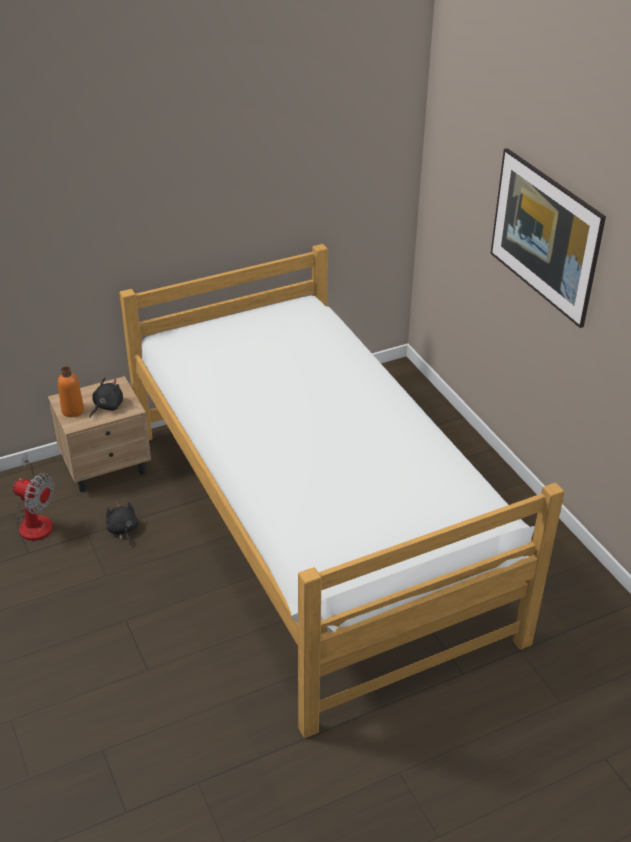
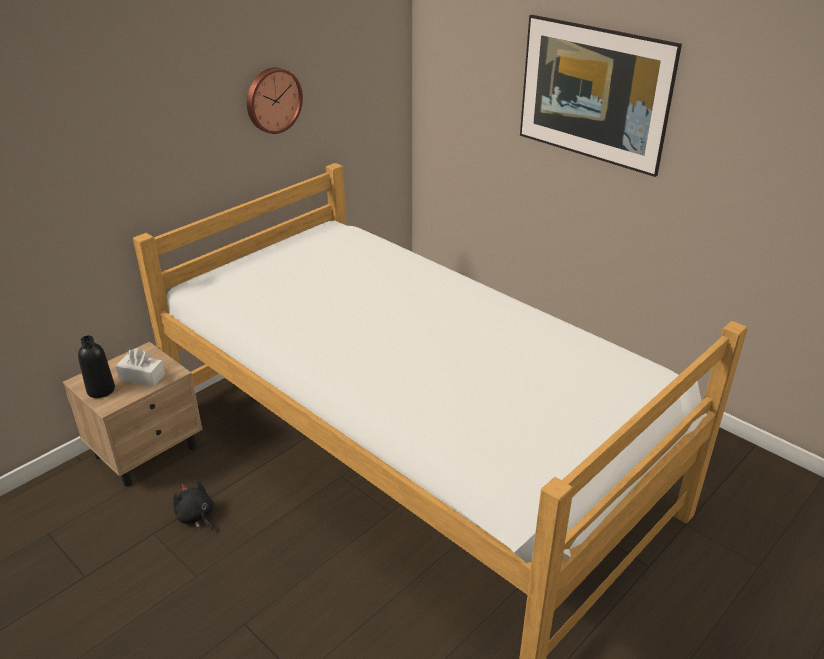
camera: 20 degrees left, 5 degrees down
(35, 520) = (80, 533): fan -> none
(72, 410) = (101, 390): orange bottle -> black bottle
(107, 406) = (142, 377): black plush toy -> white tissue box
(263, 186) = (272, 100): none -> wall clock

